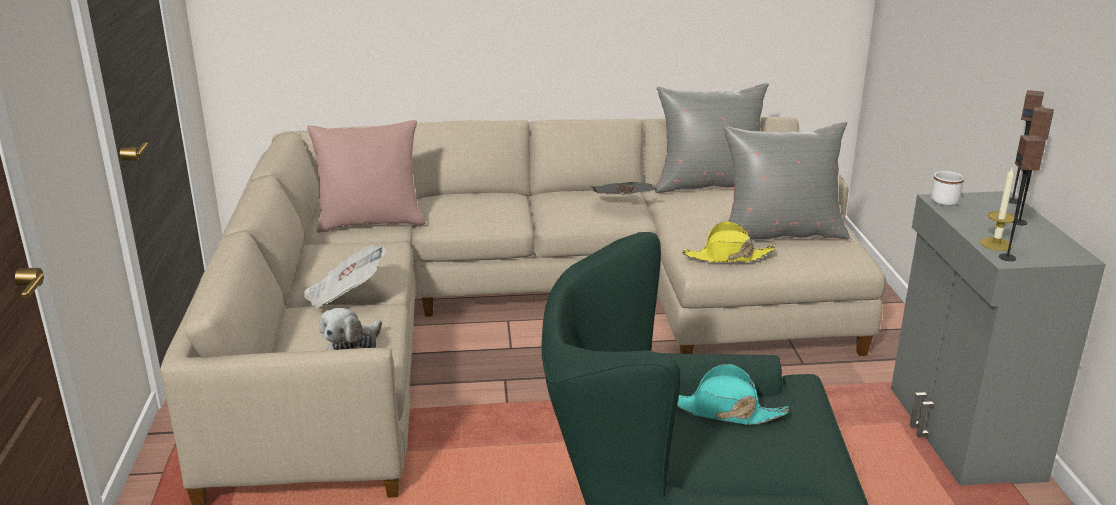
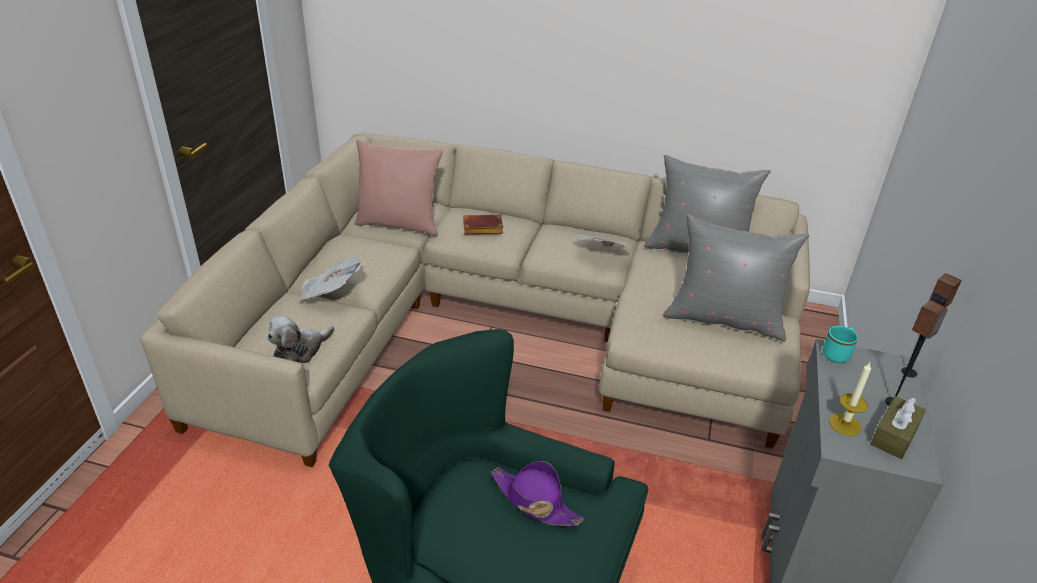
camera: 20 degrees right, 10 degrees up
(472, 208) = (481, 229): none -> brown book
(724, 411) = (534, 501): turquoise hat -> purple hat
(728, 257) = (659, 332): yellow hat -> none
(944, 200) = (837, 353): white mug -> turquoise mug
(1007, 257) = (842, 446): speaker -> none
(1040, 242) = (894, 435): none -> brown tissue box

